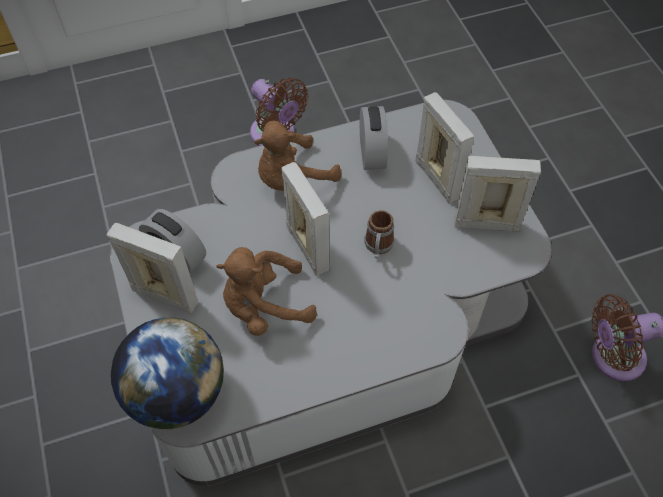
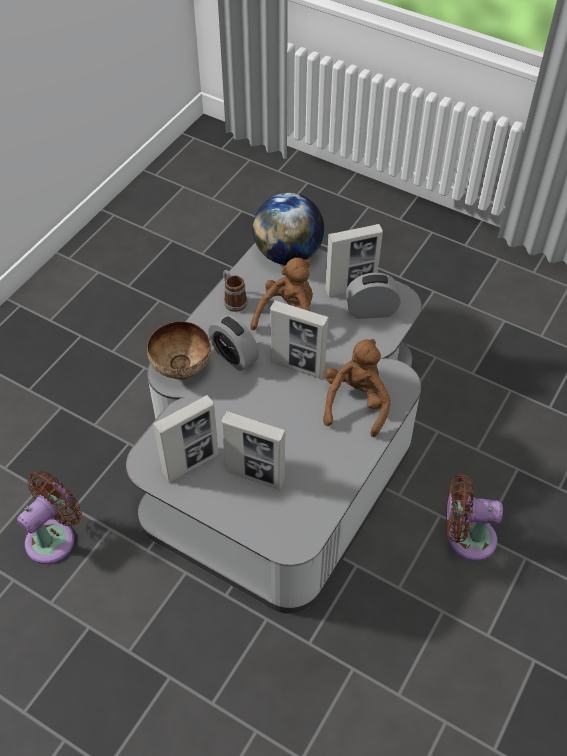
camera: 140 degrees right, 5 degrees down
(372, 153) = (322, 463): alarm clock -> alarm clock (234, 356)
(378, 247) = (253, 397): mug -> mug (233, 300)
(422, 325) = (182, 369): none -> bowl

